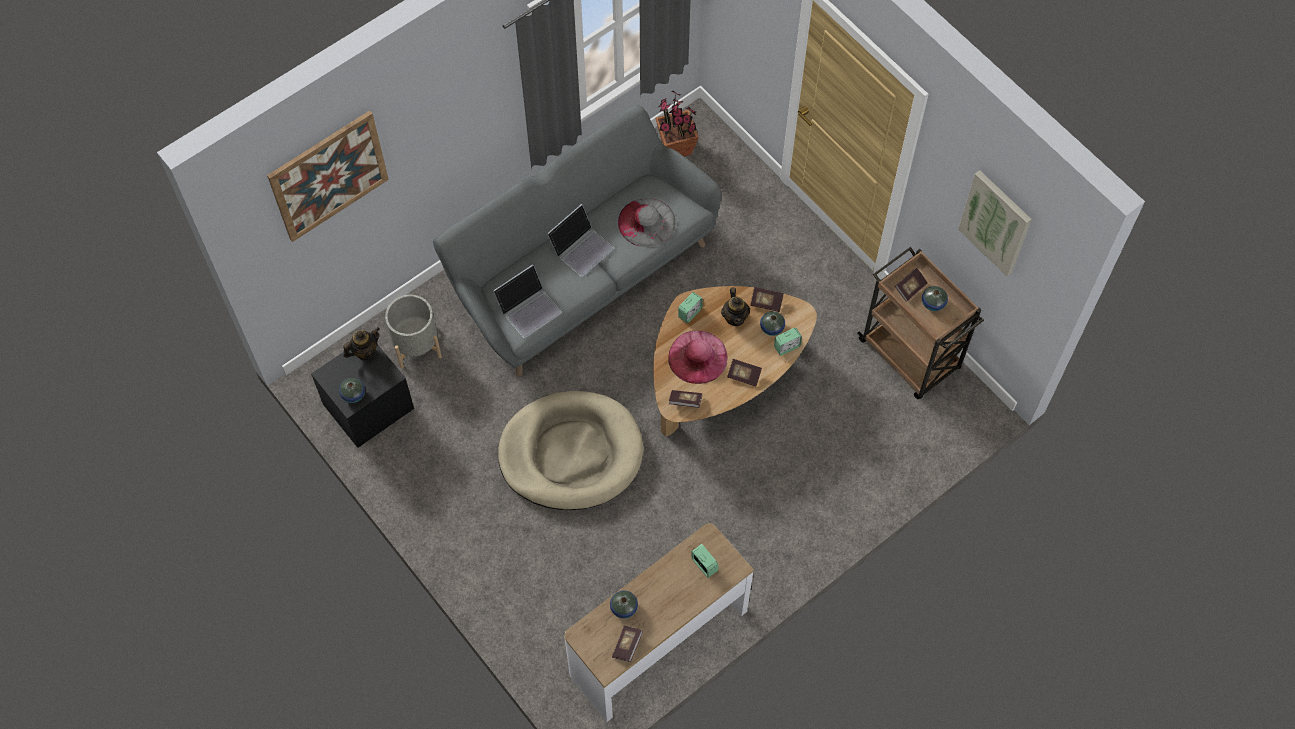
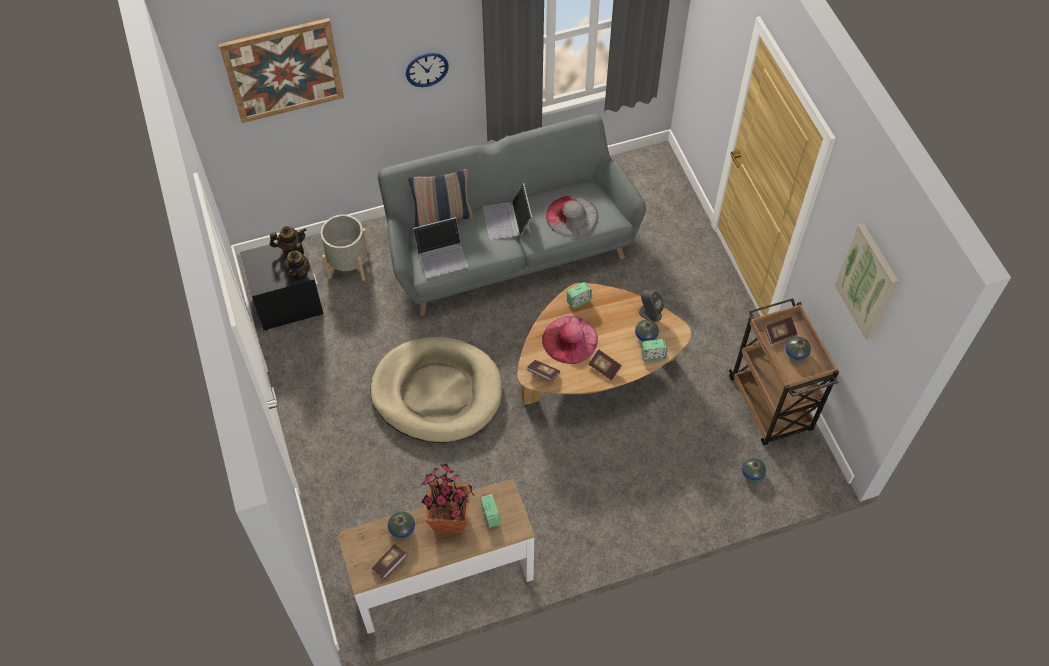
camera: 20 degrees right, 5 degrees down
(353, 394) = (266, 279): vase -> vase (752, 473)
(464, 121) = (426, 69): none -> wall clock
(510, 263) = (443, 215): none -> pillow
(581, 247) = (508, 220): laptop -> laptop turned 105 degrees clockwise
(676, 148) = (631, 174): potted plant -> potted plant (450, 520)
(735, 317) = (616, 317): teapot -> teapot (299, 272)
(766, 302) = (649, 313): book -> grey speaker

